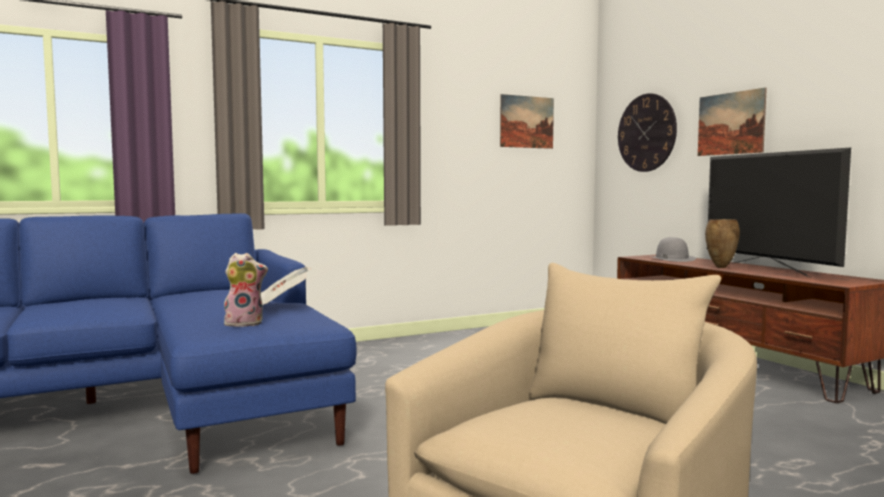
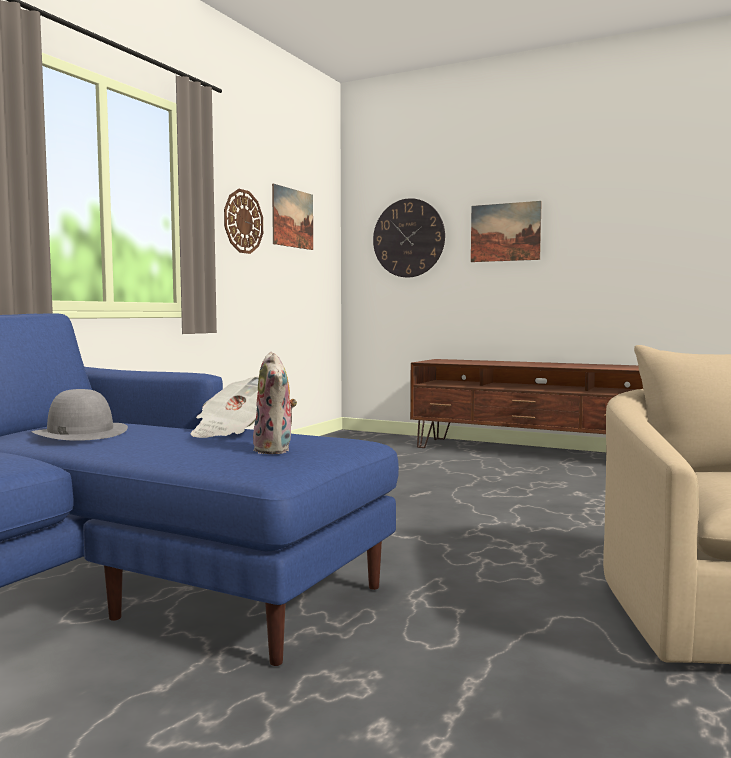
camera: 35 degrees left, 0 degrees up
(245, 323) = (276, 450): plush toy -> plush toy turned 120 degrees clockwise
(464, 130) = (243, 221): none -> wall clock
(671, 259) = (461, 361): grey hat -> grey hat (80, 433)
(720, 267) = (525, 365): brown vase -> none
(767, 270) = (563, 364): television -> none

